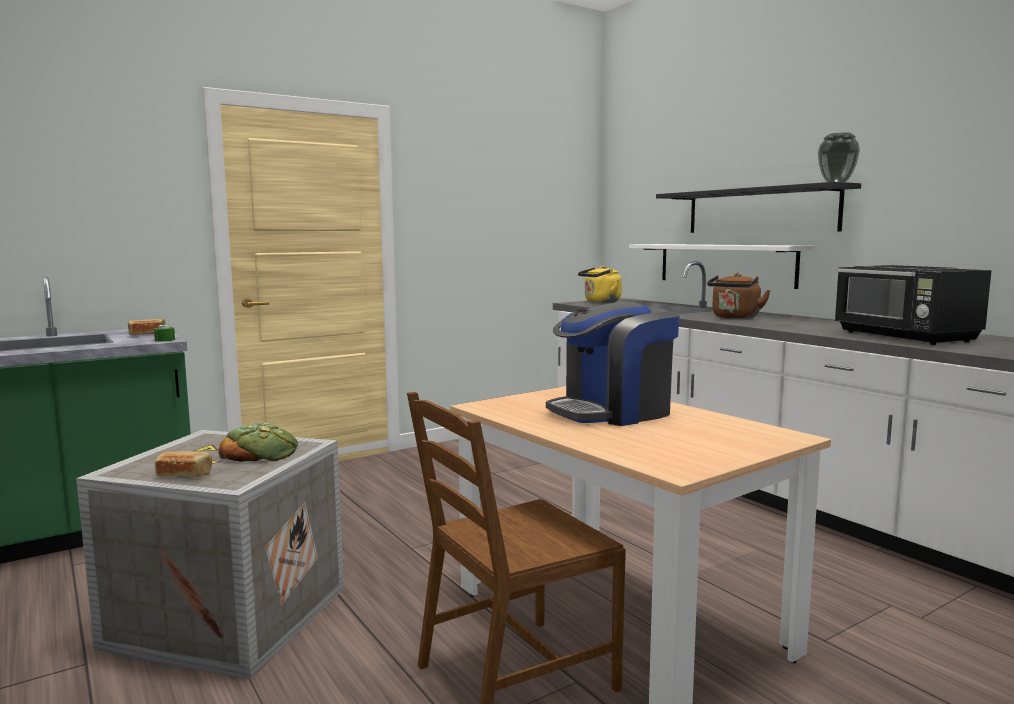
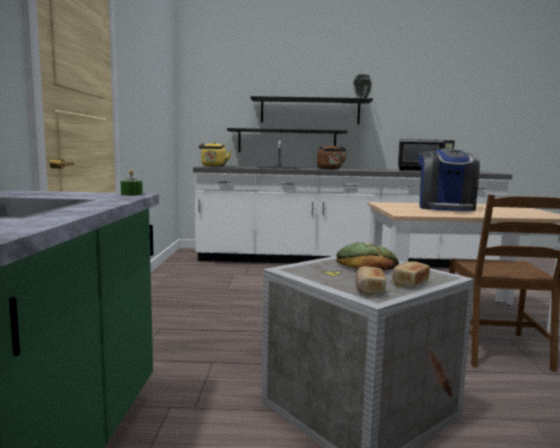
camera: 55 degrees left, 0 degrees up
(147, 334) = (67, 194): bread -> bread (369, 290)
(725, 264) = (287, 141): white shelf -> black shelf

